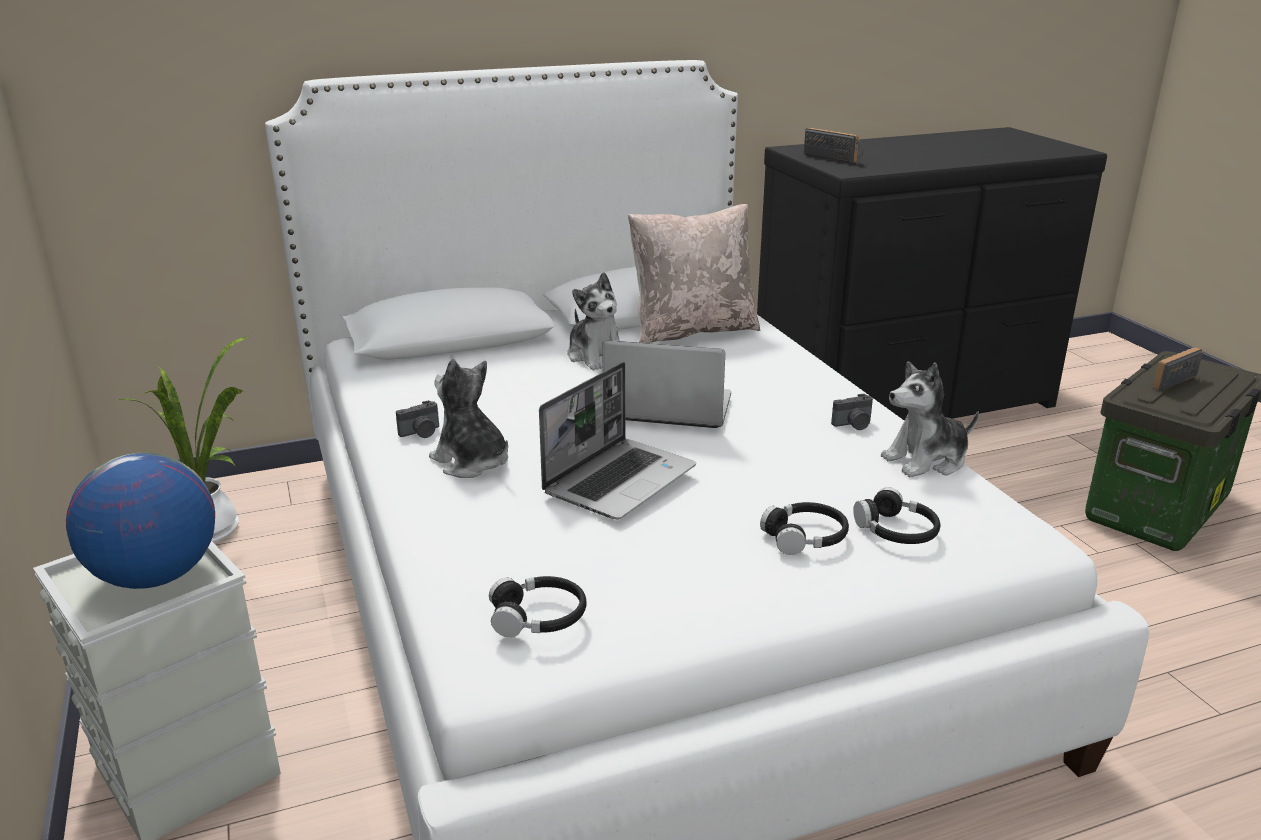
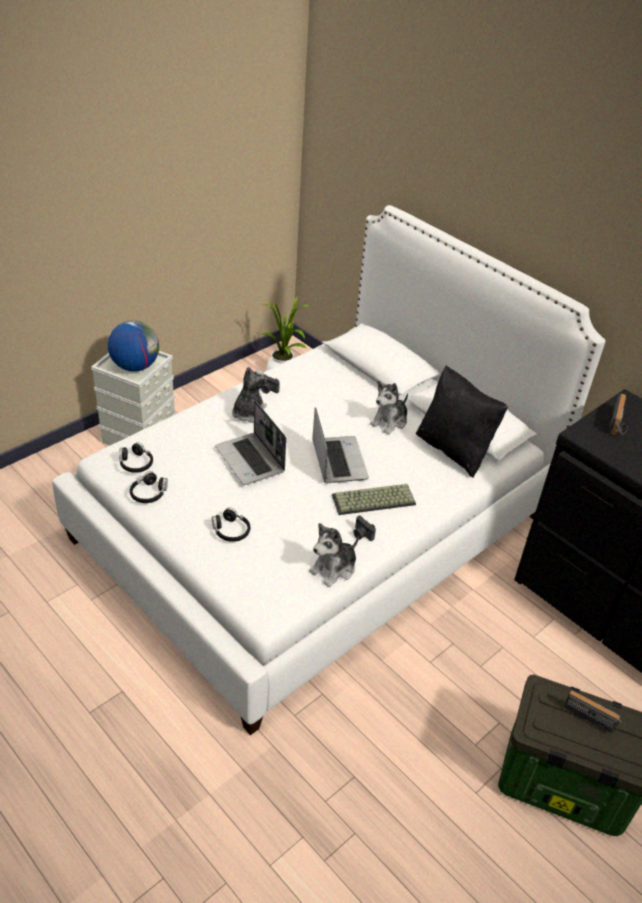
camera: 65 degrees right, 15 degrees up
(620, 480) = (251, 460): laptop -> laptop turned 45 degrees clockwise
(692, 330) = (454, 449): beige pillow -> black pillow
(779, 402) = (373, 501): none -> keyboard
(896, 531) = (250, 561): black headphones -> black headphones (149, 493)
(926, 460) = (334, 568): plush toy -> plush toy turned 90 degrees counterclockwise

